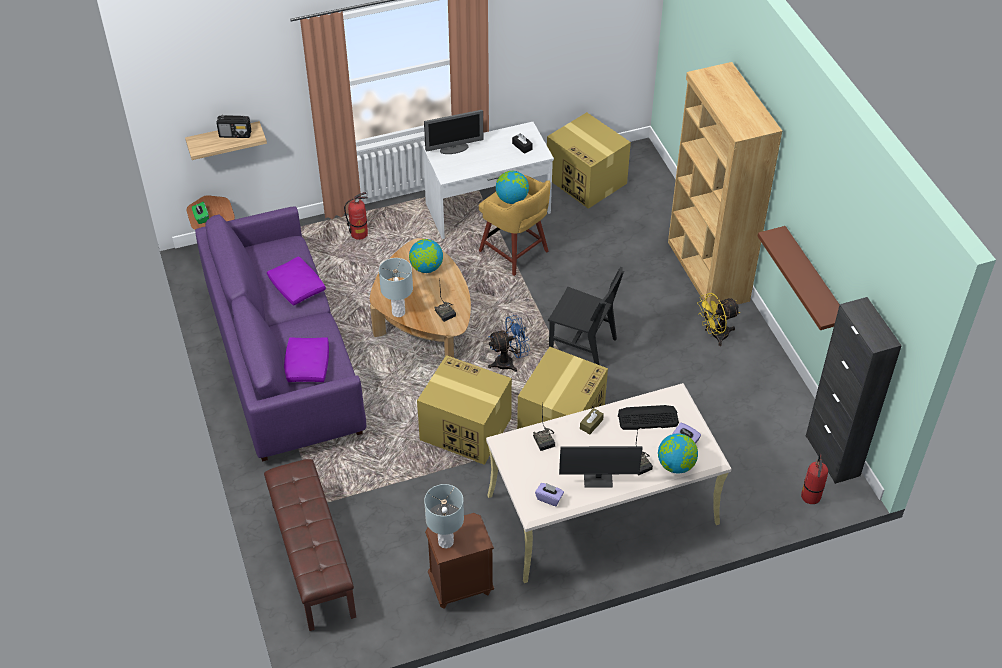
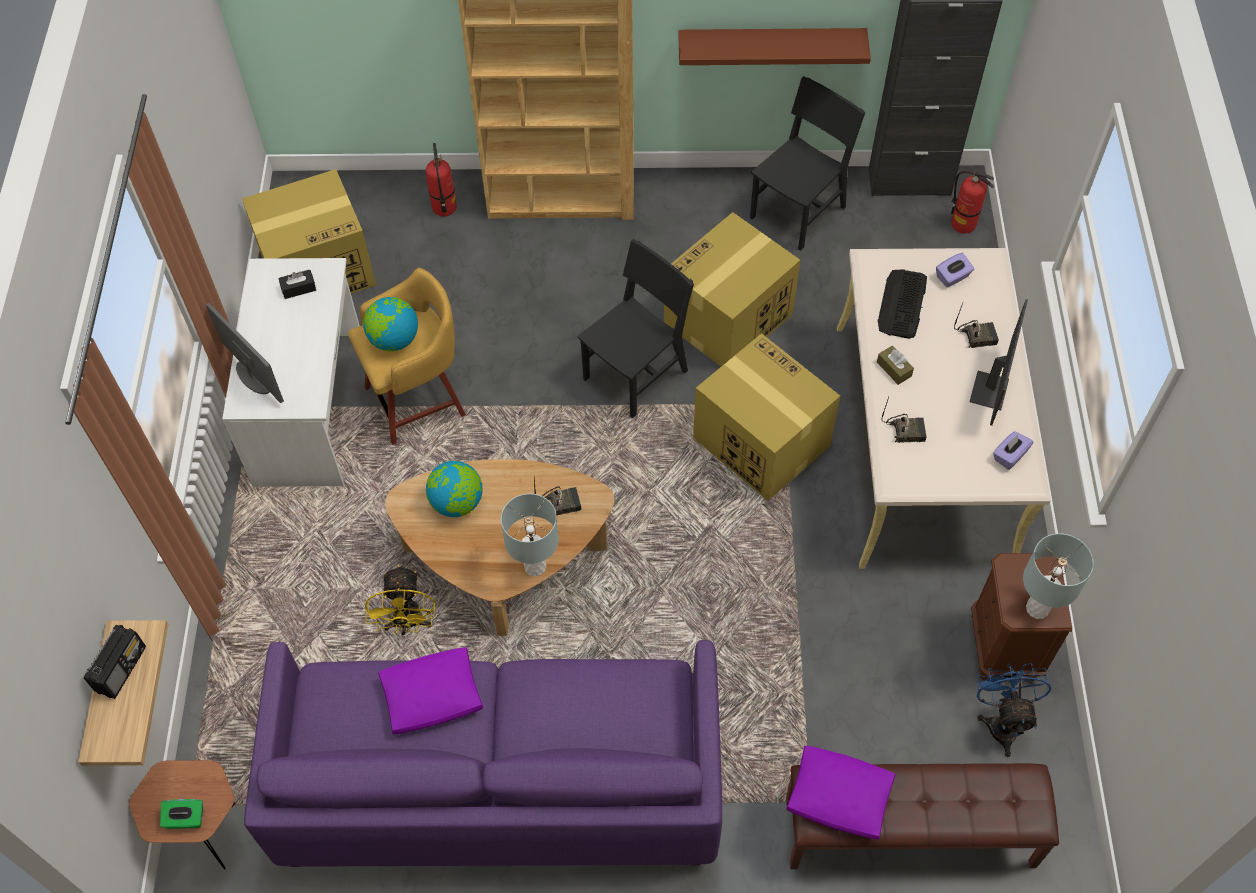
camera: 70 degrees left, 10 degrees up
(307, 365) = (614, 721): purple pillow -> purple pillow (838, 797)
(359, 234) = (271, 599): fire extinguisher -> fire extinguisher (444, 207)
(454, 149) = (253, 377): monitor -> monitor turned 45 degrees counterclockwise
(464, 429) = (732, 563): cardboard box -> cardboard box (727, 319)
(509, 362) = (629, 471): blue fan -> blue fan (1002, 721)
(676, 465) = (990, 300): globe -> none
(715, 335) = (676, 225): yellow fan -> yellow fan (408, 624)
(765, 397) = (798, 212): none -> black chair

